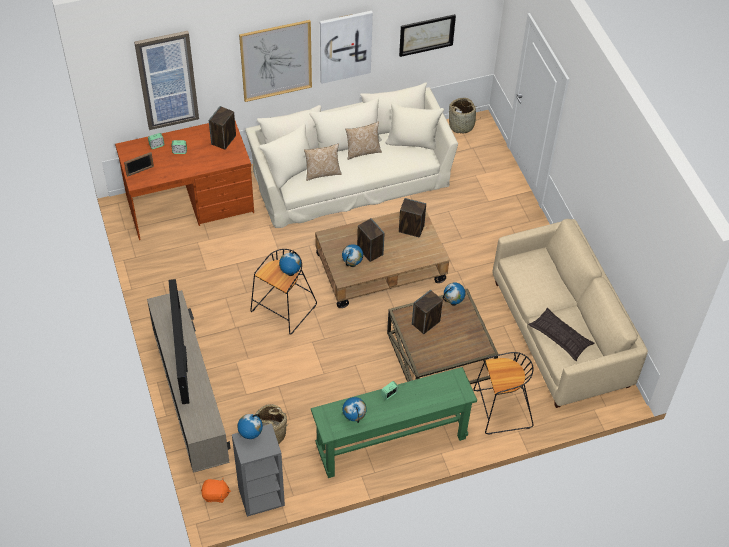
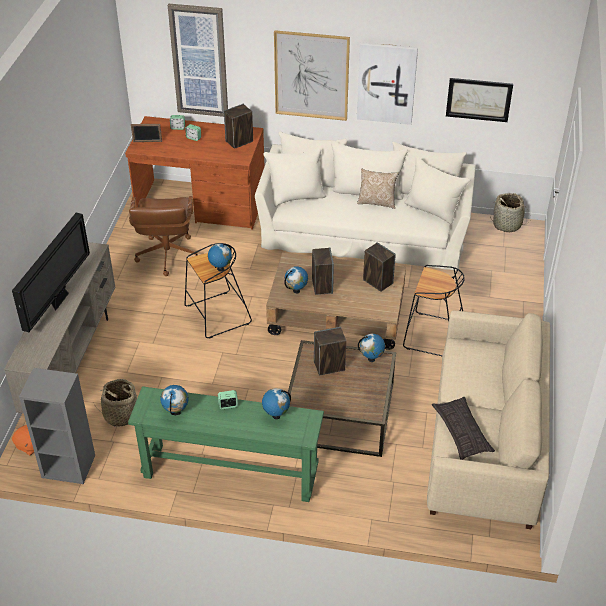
camera: 30 degrees right, 10 degrees down
(197, 269) = (167, 255): none -> brown office chair
(250, 435) = (49, 376): globe -> globe (276, 415)
(322, 173) = (324, 207): pillow -> none
(501, 410) = (367, 490): black stool -> black stool (432, 335)

